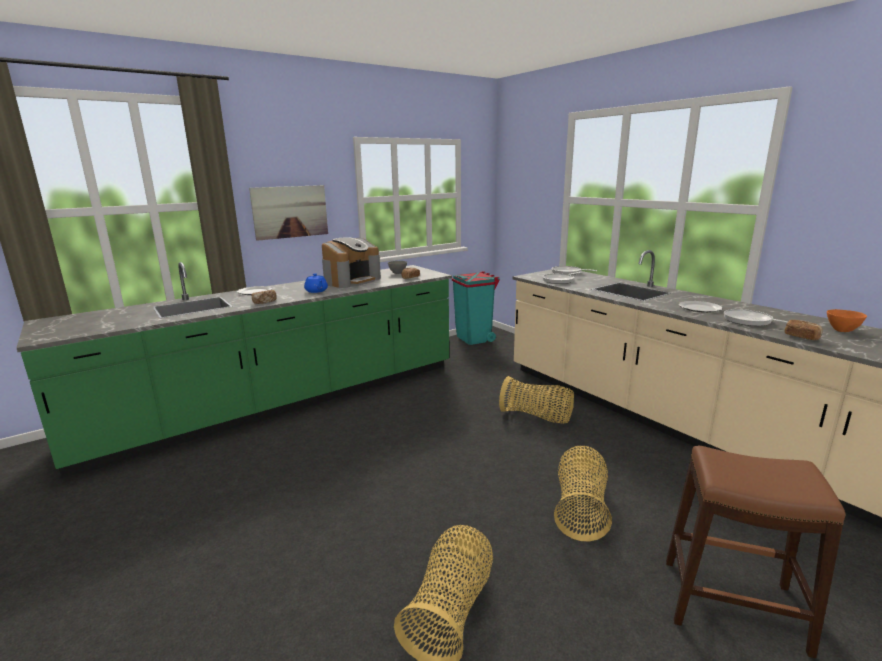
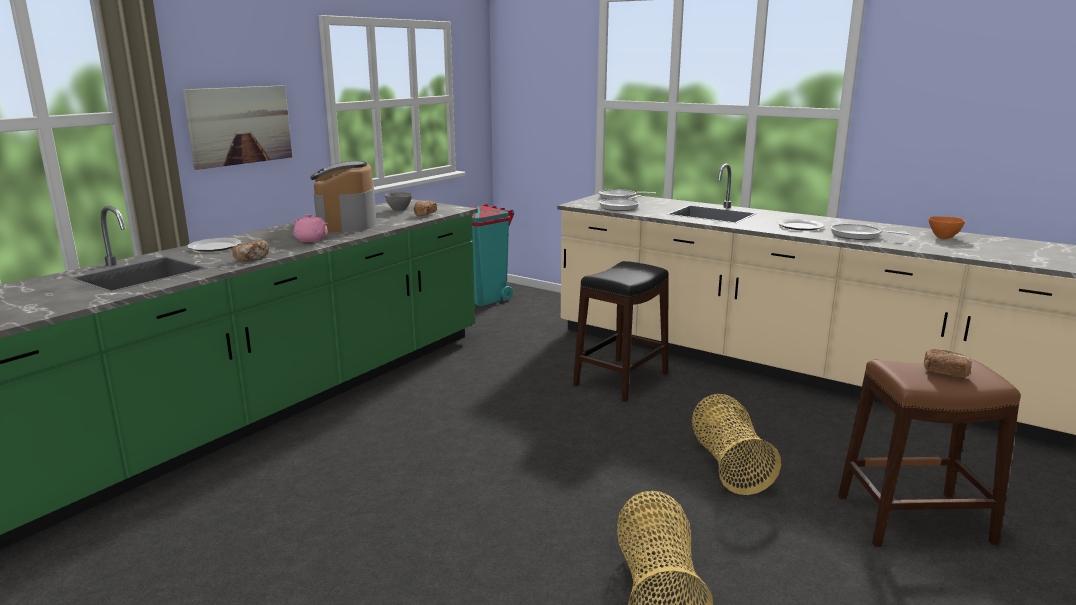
camera: 20 degrees left, 0 degrees up
(316, 291) = (312, 239): blue teapot -> pink teapot
(351, 281) = (345, 223): coffee machine -> coffee machine turned 150 degrees clockwise
(537, 417) = (622, 379): basket -> black stool
(801, 337) = (915, 246): bread -> bread (945, 373)

